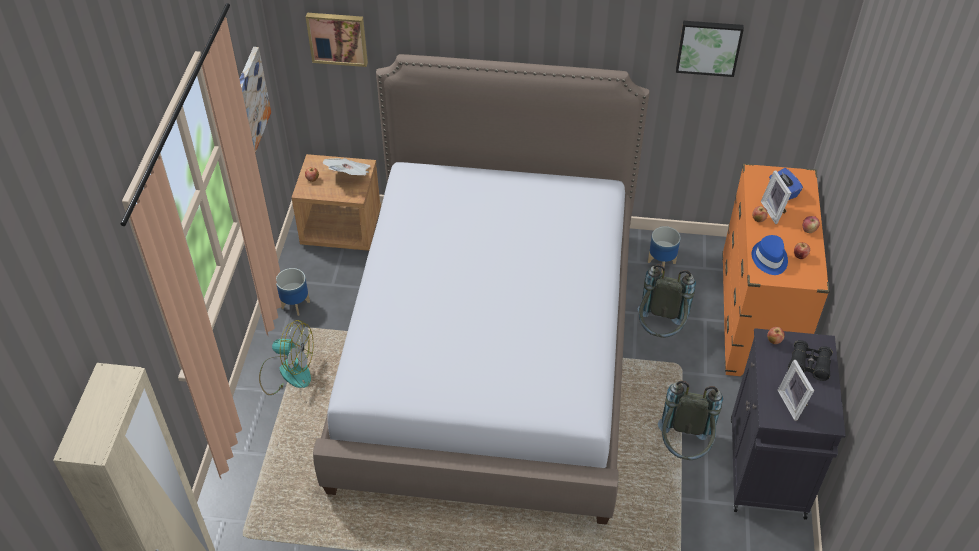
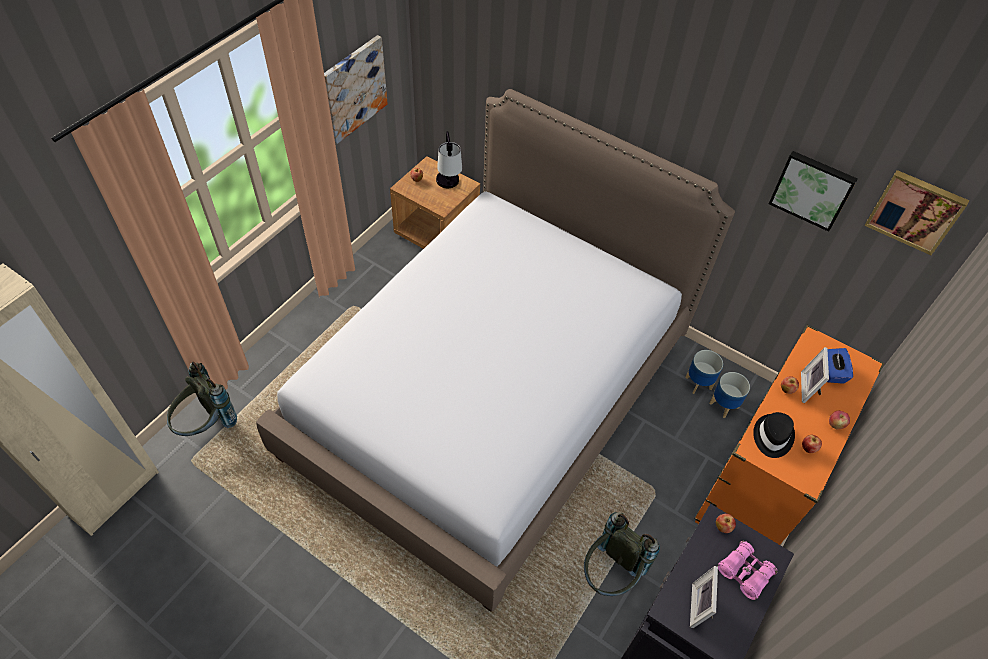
camera: 25 degrees right, 5 degrees up
(287, 372) = (315, 336): fan -> none
(296, 304) = (359, 282): planter -> planter (724, 405)
(337, 38) = (464, 54): picture -> picture (915, 211)
(349, 175) = (449, 188): newspaper -> table lamp
(660, 331) = (657, 448): grey backpack -> grey backpack (206, 425)
(769, 259) = (772, 437): blue hat -> black hat
(809, 365) = (744, 573): black binoculars -> pink binoculars

